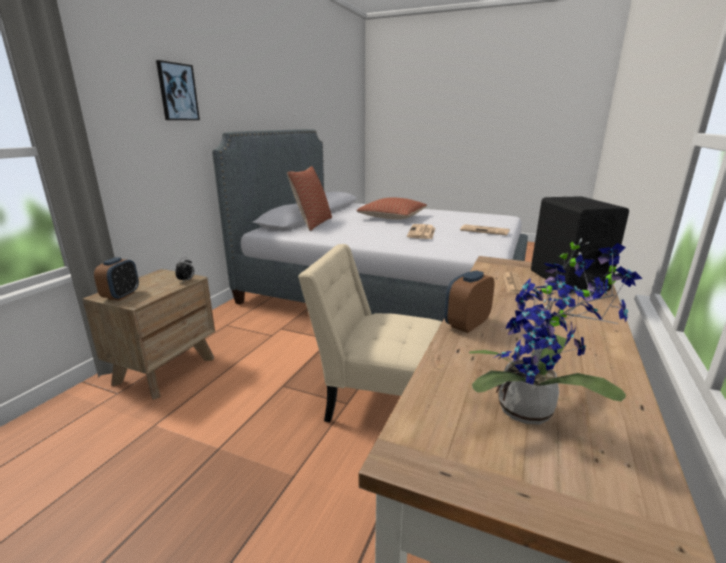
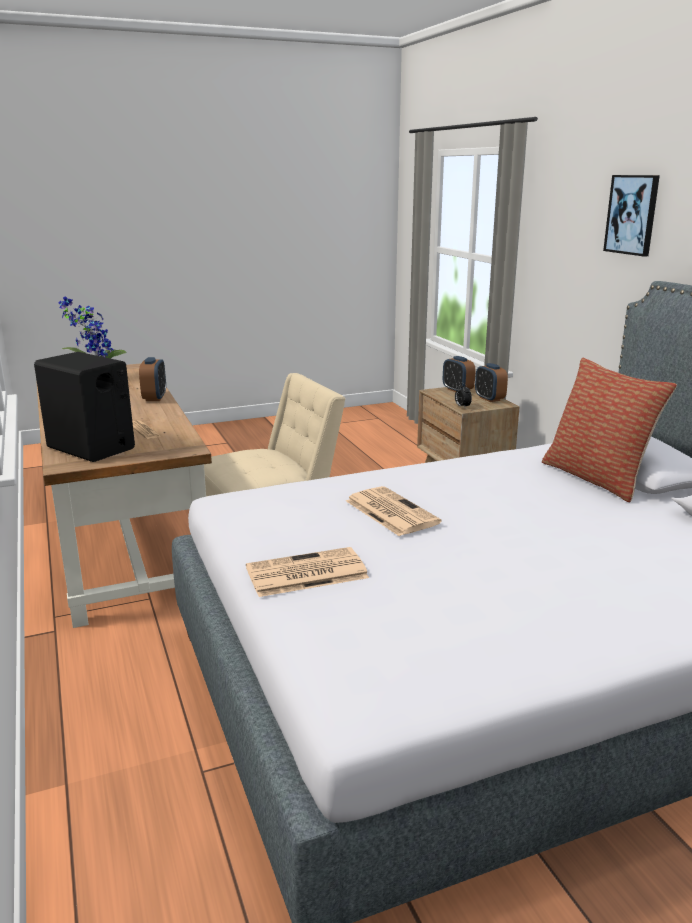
camera: 135 degrees right, 0 degrees up
(147, 279) = (489, 399): none -> alarm clock
(392, 217) = (562, 553): pillow -> none

